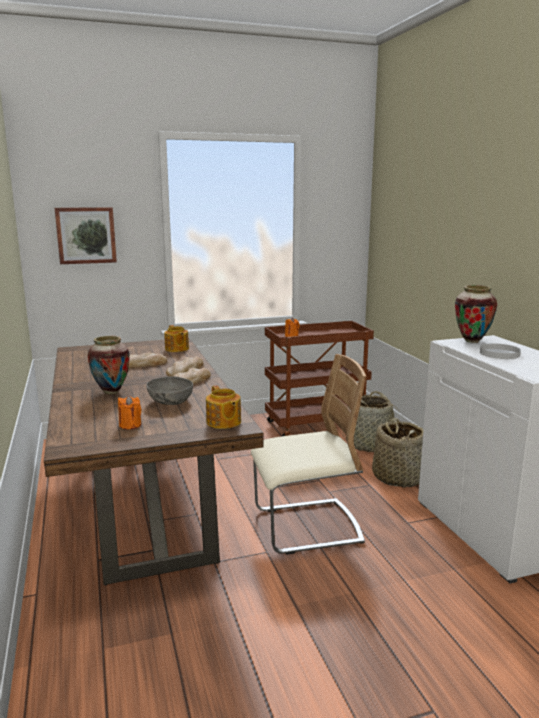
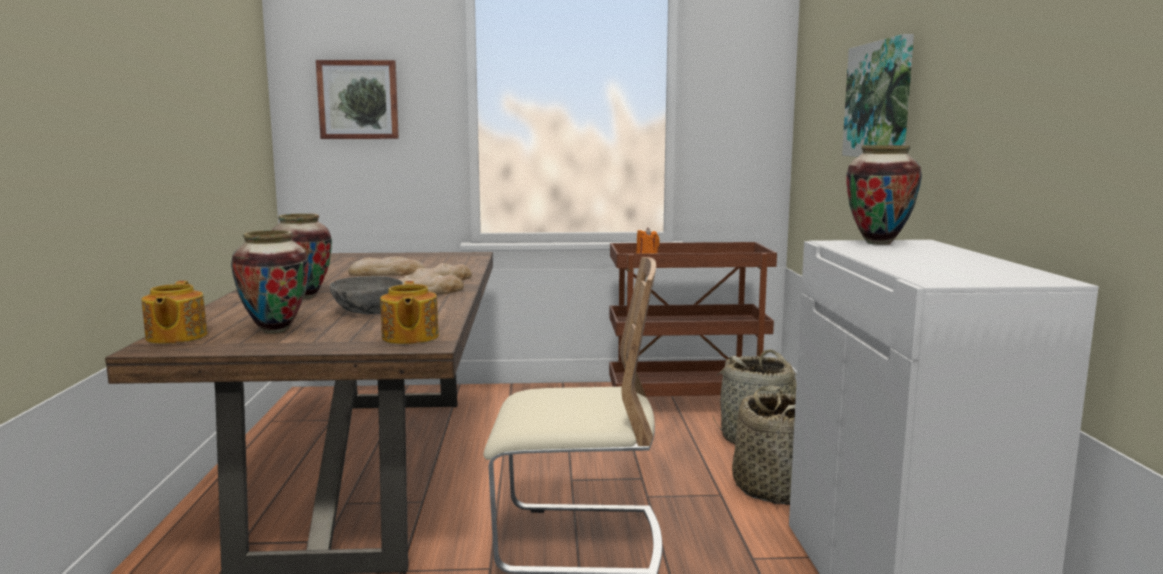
camera: 15 degrees right, 5 degrees down
(130, 425) = (275, 331): orange candle -> vase
(176, 349) = (458, 261): teapot -> teapot (175, 337)
(447, 245) = (880, 100): none -> picture
(499, 353) = (907, 256): white plate -> none

